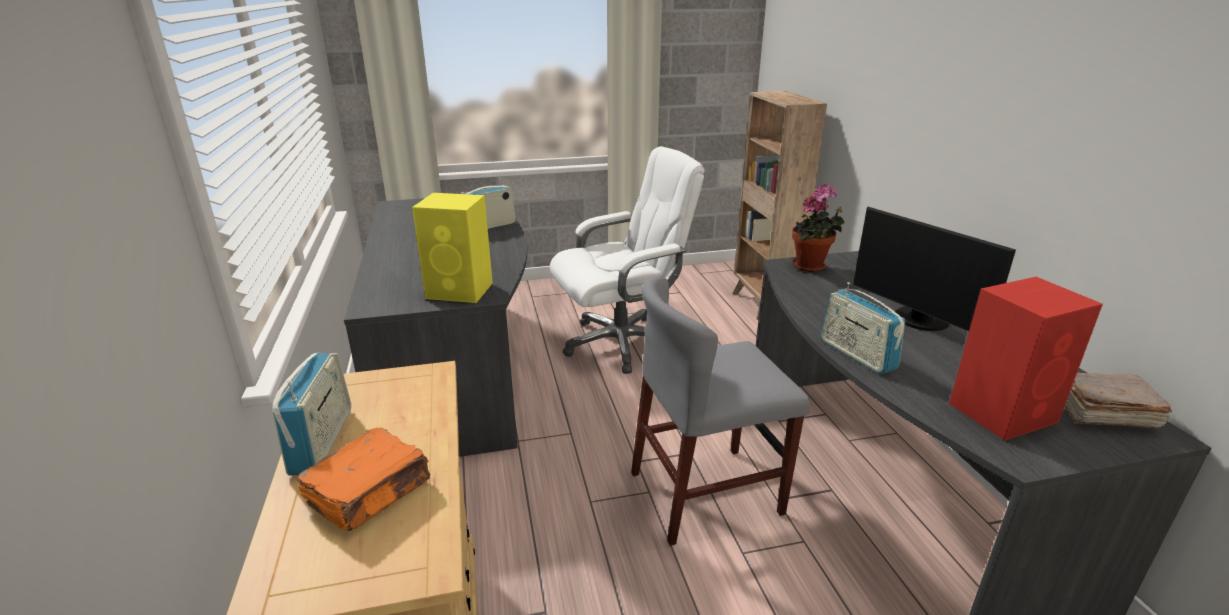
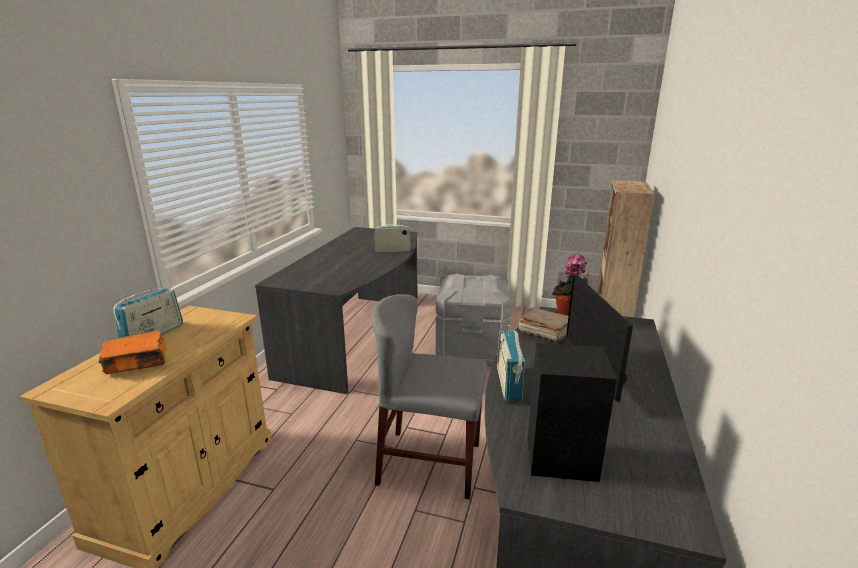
camera: 30 degrees right, 5 degrees down
(461, 291) = (327, 283): yellow speaker -> none
(621, 343) = (471, 351): white office chair -> grey storage box
(1004, 412) = (563, 458): red speaker -> black speaker
(1101, 413) = (654, 490): brown book -> brown book (544, 332)

